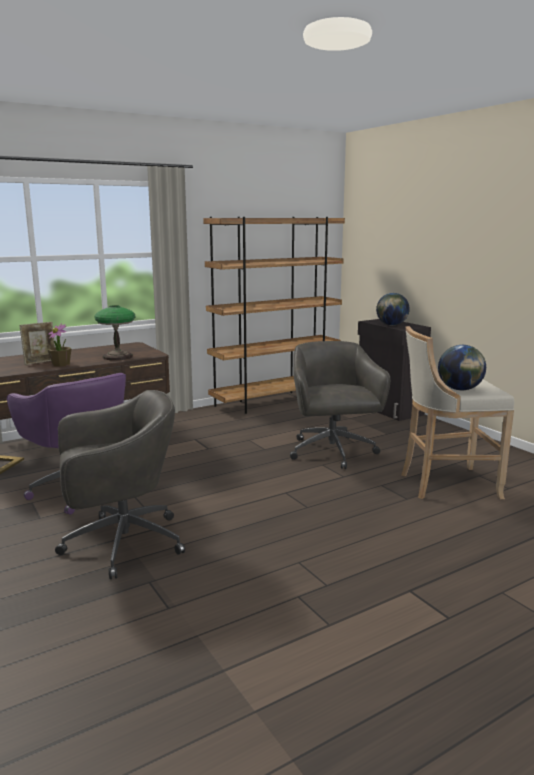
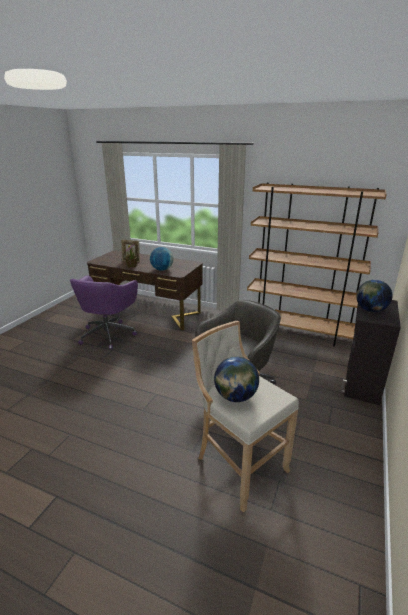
camera: 55 degrees right, 10 degrees up
(118, 357) = (162, 269): table lamp -> globe
(120, 543) = (60, 370): grey office chair -> none

